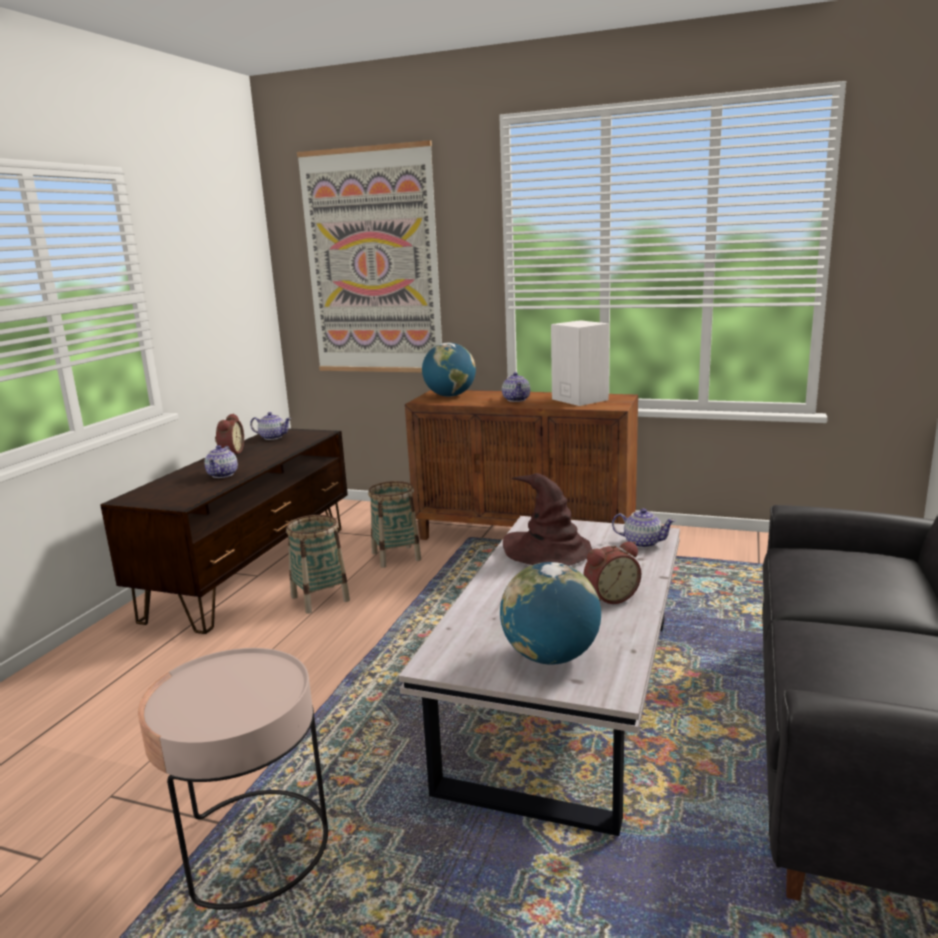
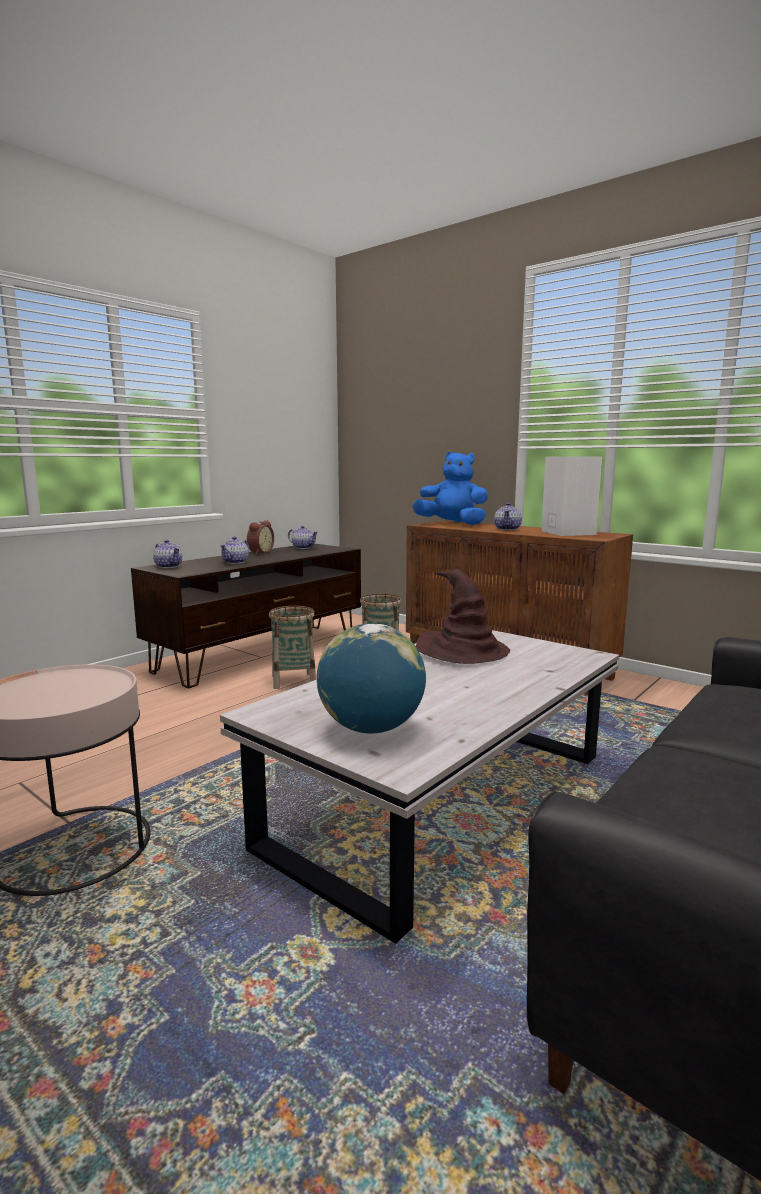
camera: 20 degrees right, 5 degrees down
(372, 263) = (411, 409): picture -> none
(450, 396) = (452, 524): globe -> blue plush toy
(610, 597) = (485, 694): alarm clock -> none
(642, 543) = (565, 659): teapot -> teapot (168, 566)

